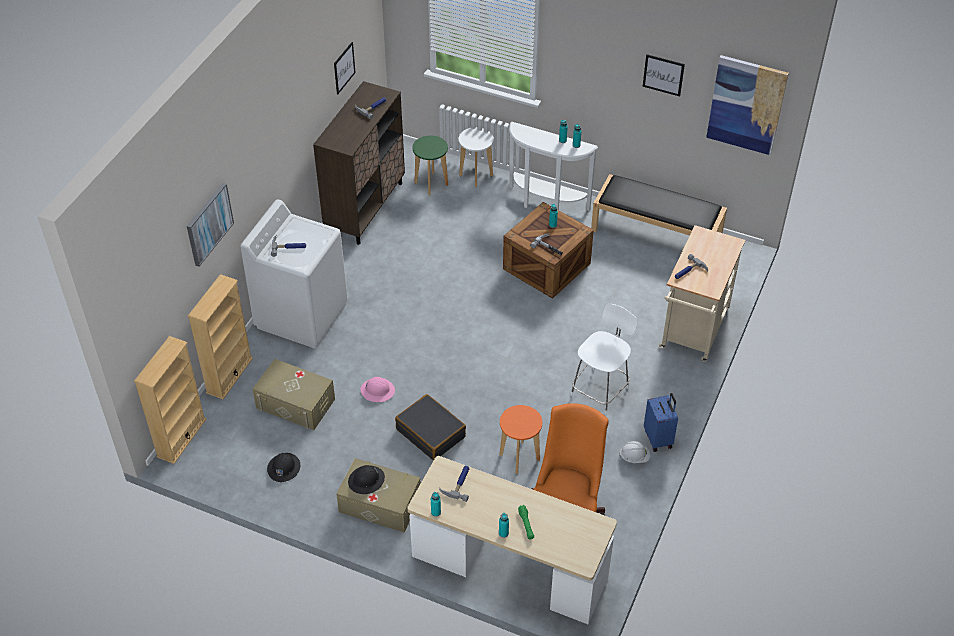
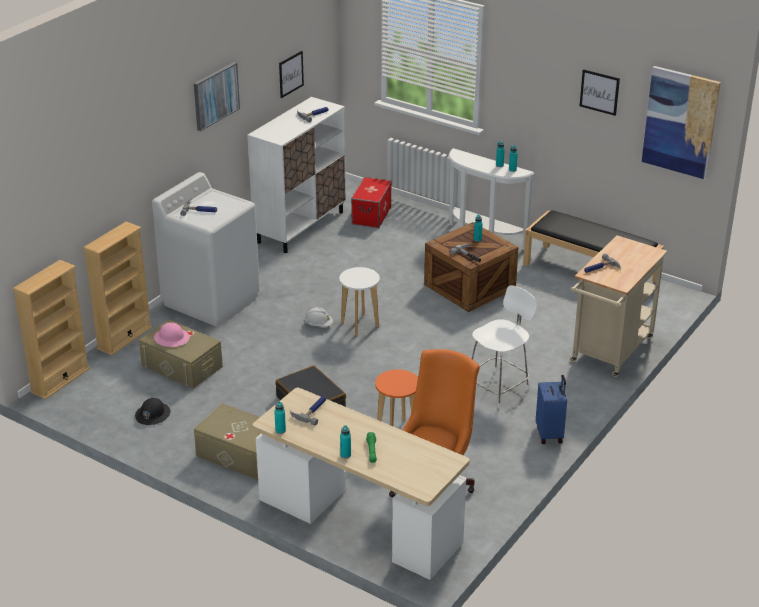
camera: 10 degrees right, 15 degrees down
(209, 224) = (118, 161): picture -> picture (215, 96)
(365, 208) = (301, 227): brown cabinet -> white cabinet
(366, 480) = (228, 422): black hard hat -> none
(377, 390) = (267, 364): pink hard hat -> pink hard hat (172, 338)
(431, 184) = (371, 215): green stool -> storage box
(476, 175) = (418, 213): white stool -> white stool (360, 325)
(634, 457) = (519, 446): white hard hat -> white hard hat (318, 325)

